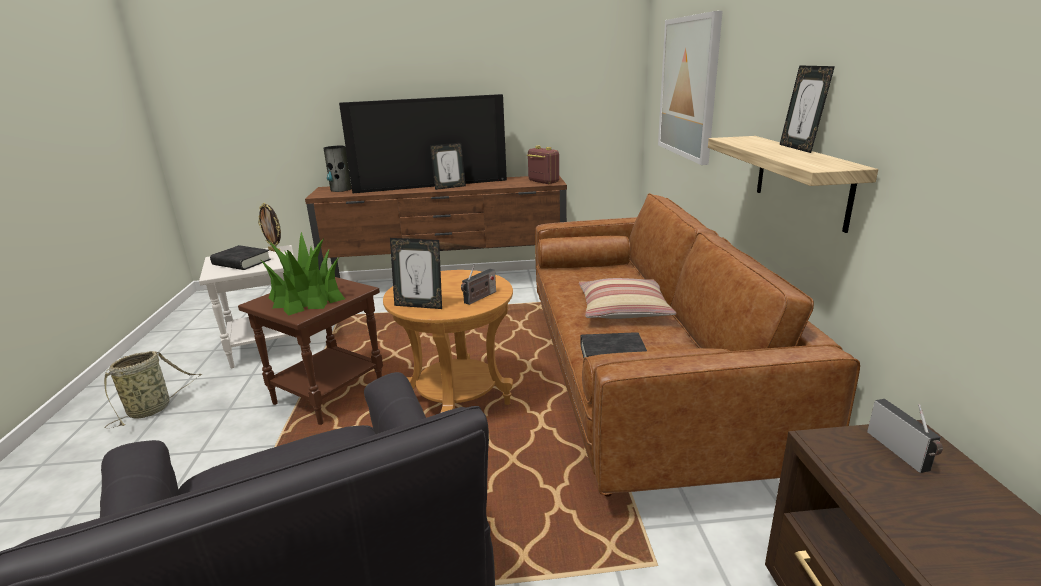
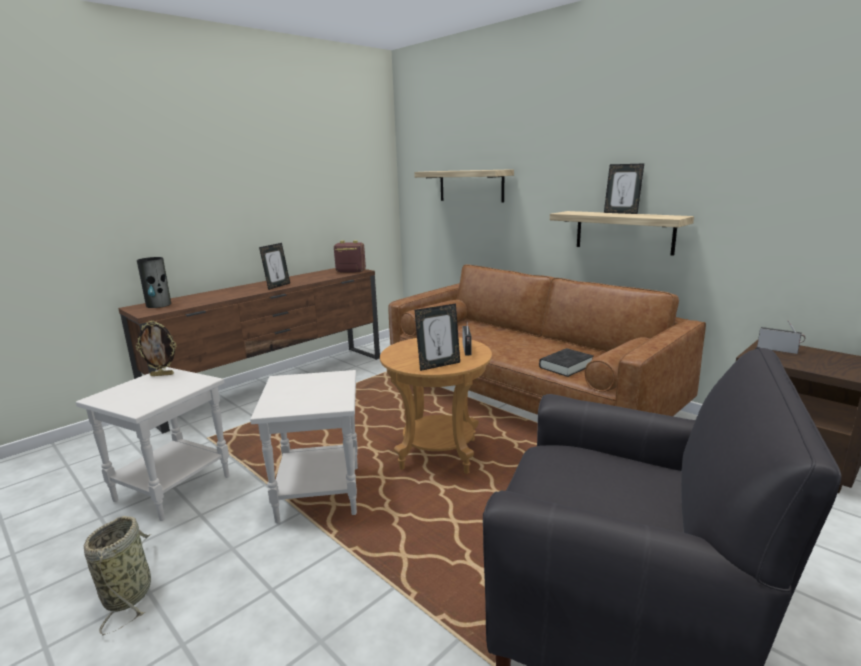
camera: 40 degrees left, 5 degrees down
(241, 262) = (147, 392): black book -> none
(307, 298) = (310, 393): potted plant -> none
(328, 394) = (318, 493): brown side table -> white side table
(431, 184) = (252, 287): television -> none
(623, 309) = (518, 343): pillow -> none
(688, 87) = (471, 186): picture -> shelf

